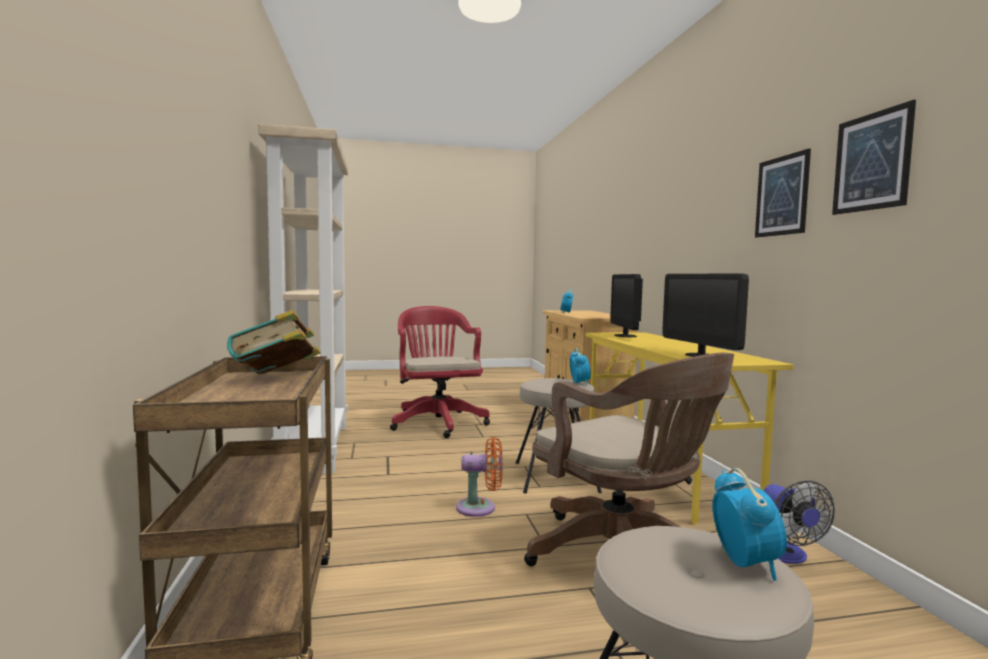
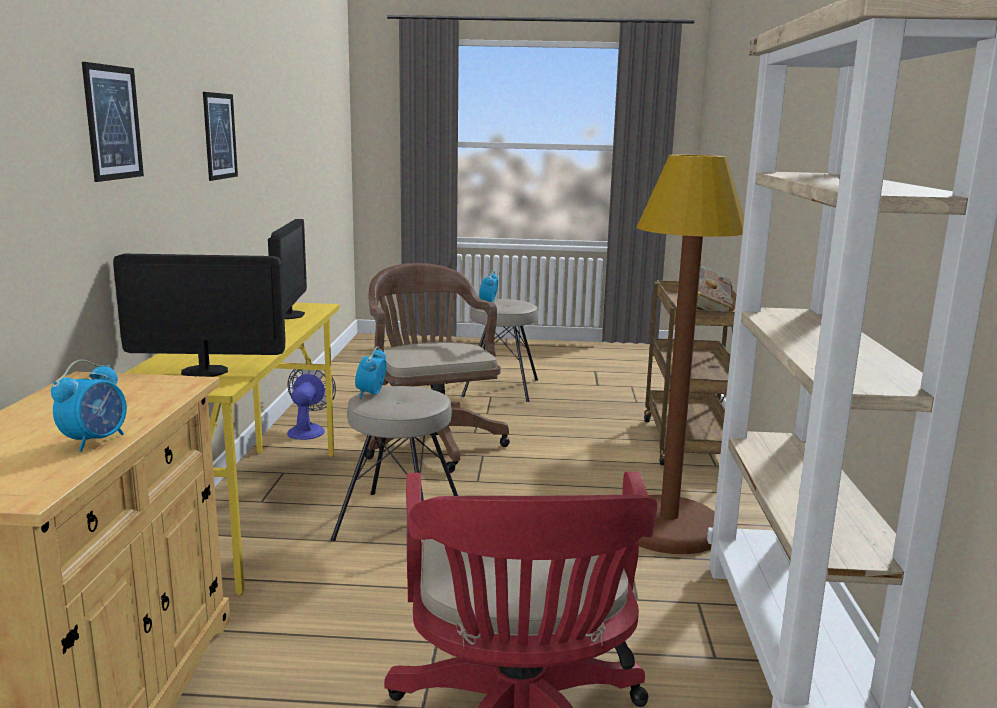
camera: 165 degrees left, 10 degrees up
(351, 494) = (668, 527): none -> brown floor lamp
(480, 508) = (520, 492): orange fan -> none
(625, 336) = (204, 371): monitor -> monitor turned 105 degrees counterclockwise
(871, 162) = (255, 122): picture -> picture (113, 122)

